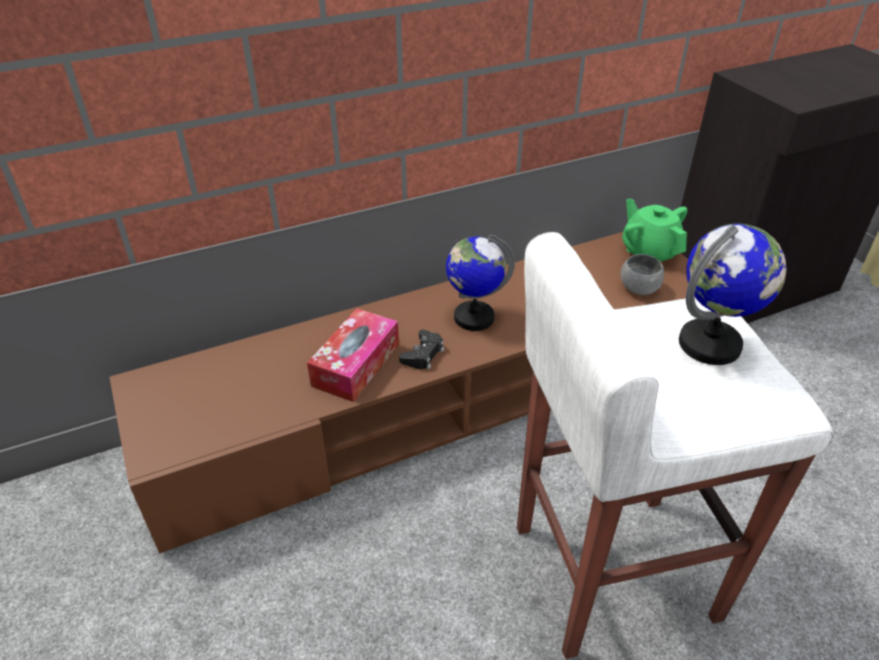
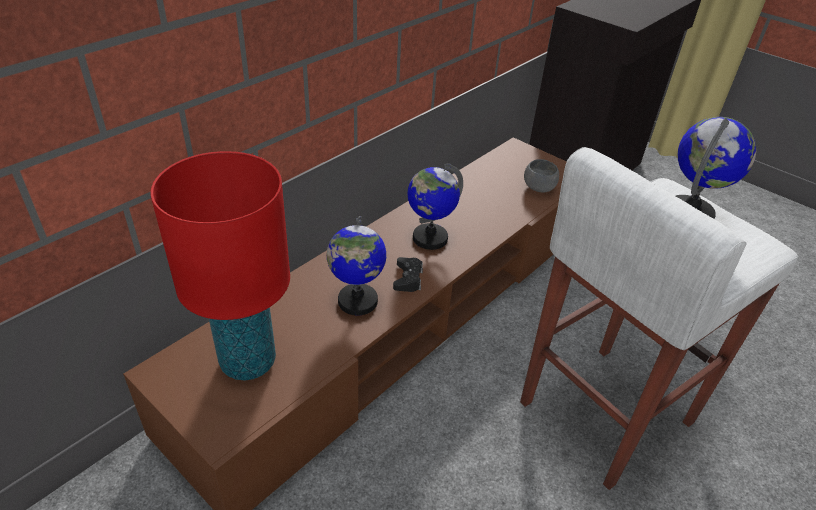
camera: 25 degrees left, 0 degrees up
(218, 396) = (248, 362): none -> red table lamp
(356, 364) = (357, 301): tissue box -> globe
(649, 252) = (529, 158): green teapot -> none

